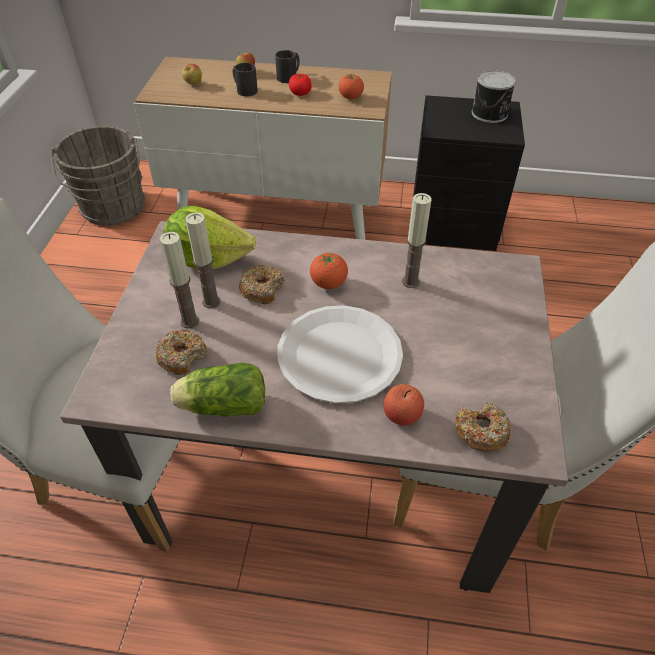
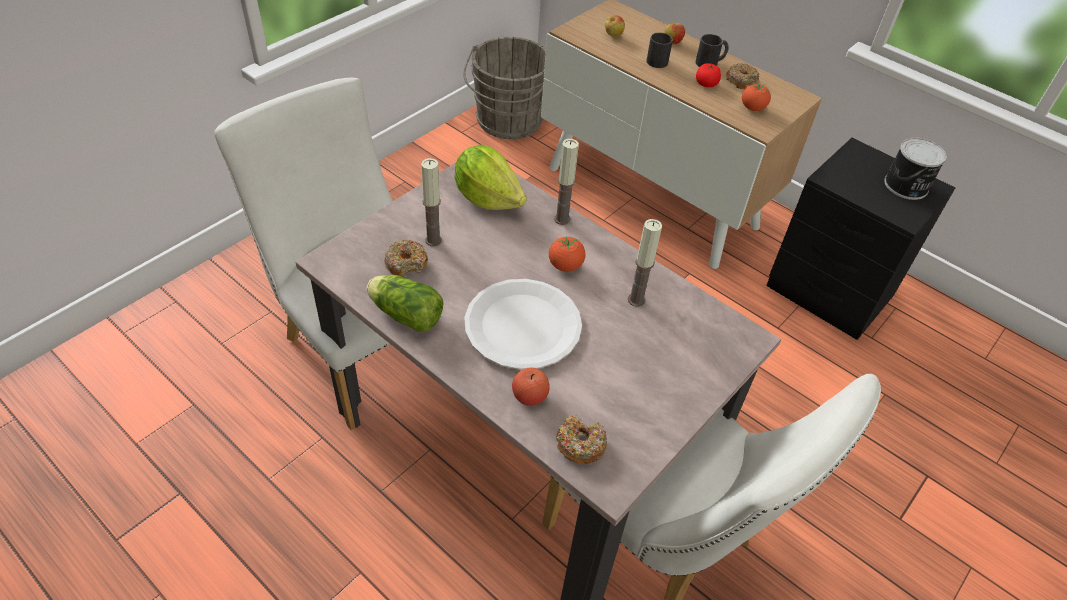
camera: 30 degrees right, 0 degrees up
(211, 301) = (461, 233): candle -> candle (562, 219)
(262, 289) = (508, 243): donut -> donut (741, 80)

